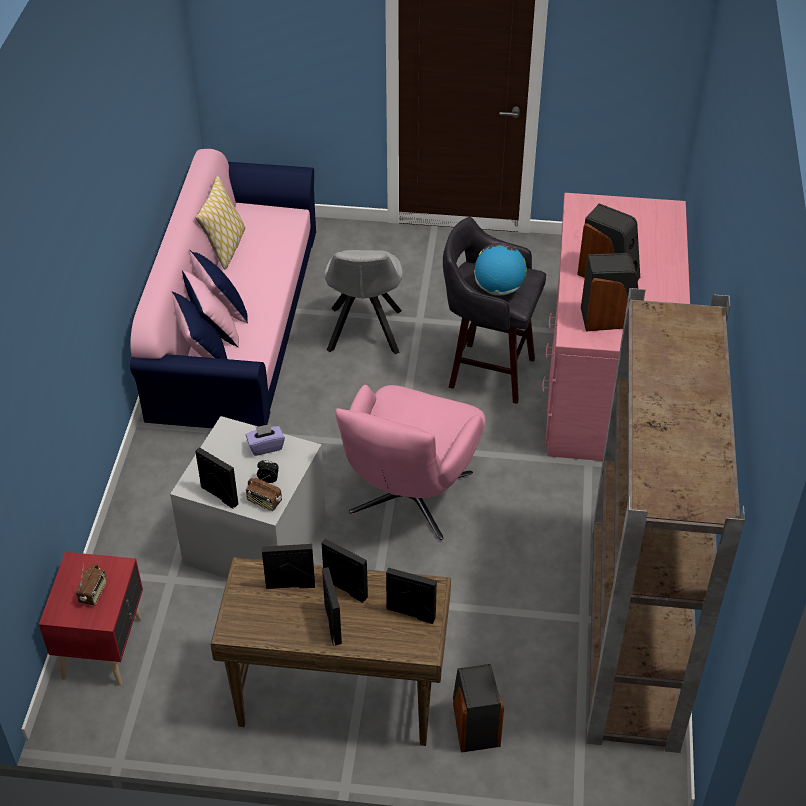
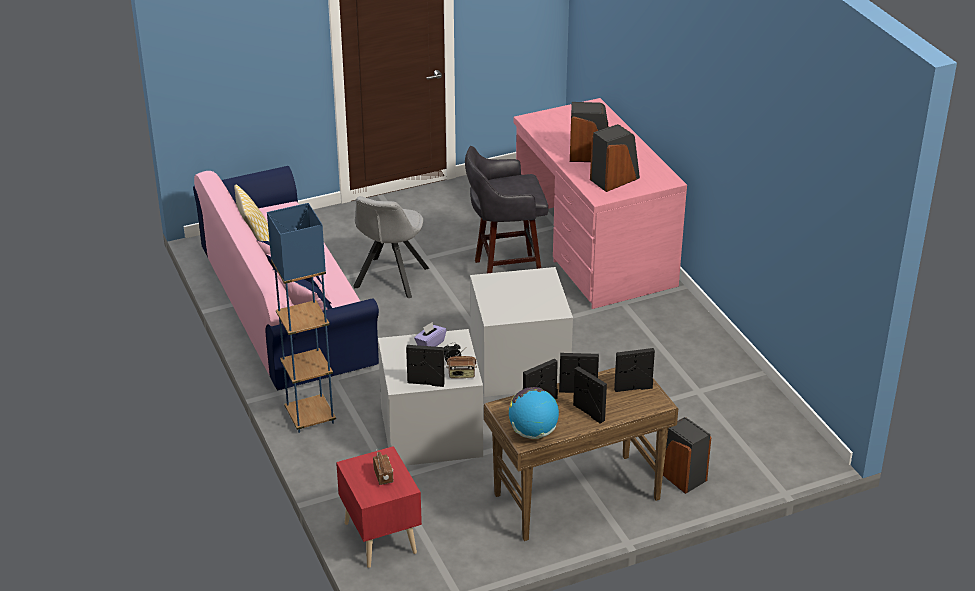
camera: 30 degrees left, 10 degrees down
(155, 467) = (310, 417): none -> blue floor lamp
(364, 332) = (390, 279): grey chair -> grey chair turned 45 degrees clockwise
(409, 496) = (518, 366): pink armchair -> grey storage box
(499, 289) = (514, 192): globe -> globe (533, 432)
(633, 634) = (736, 387): brown bookcase -> none

